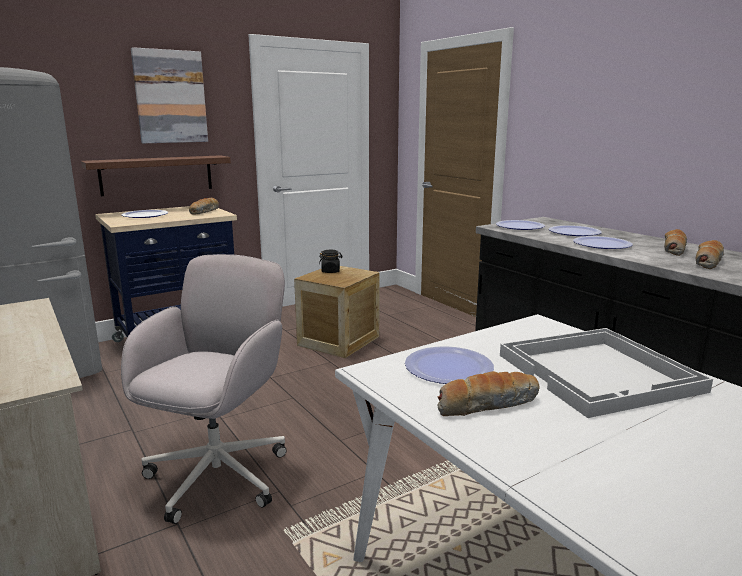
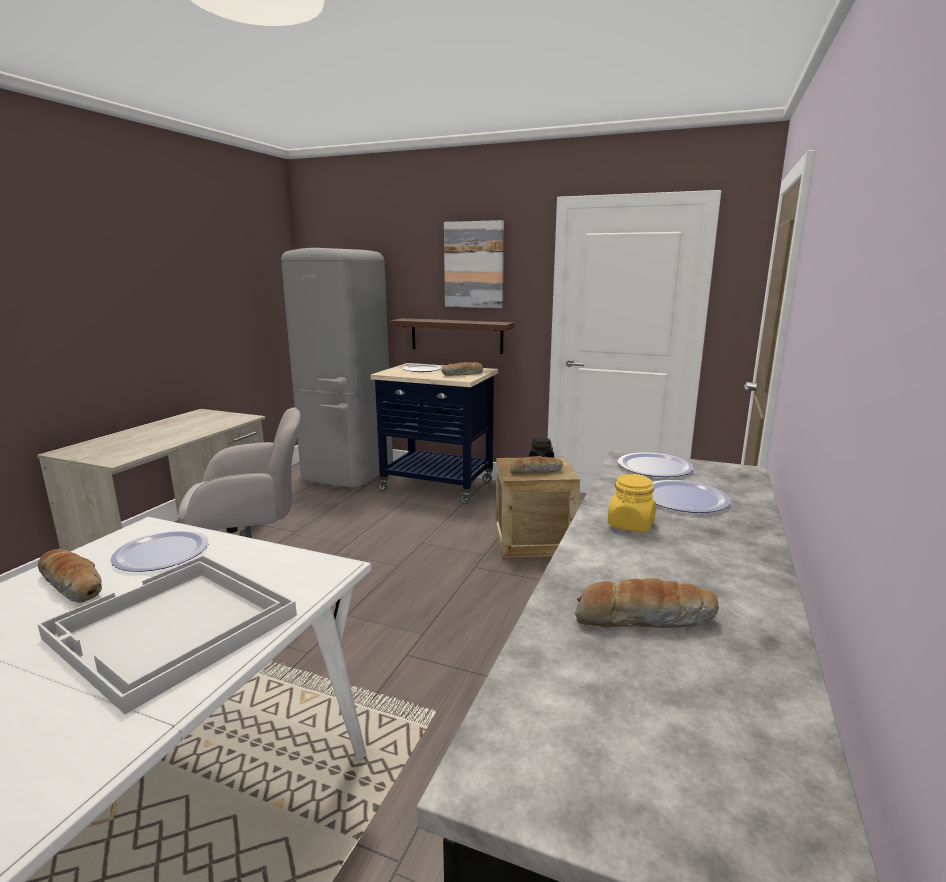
camera: 55 degrees right, 0 degrees up
(601, 244) = (631, 525): plate -> yellow jar
(673, 249) = (702, 579): bread -> bread (536, 471)

